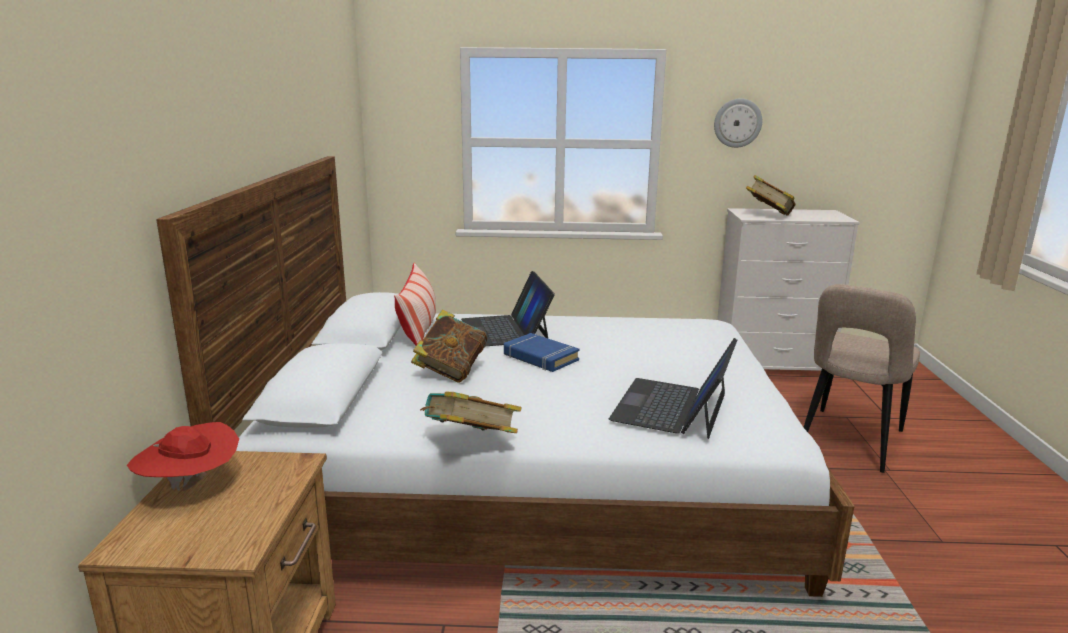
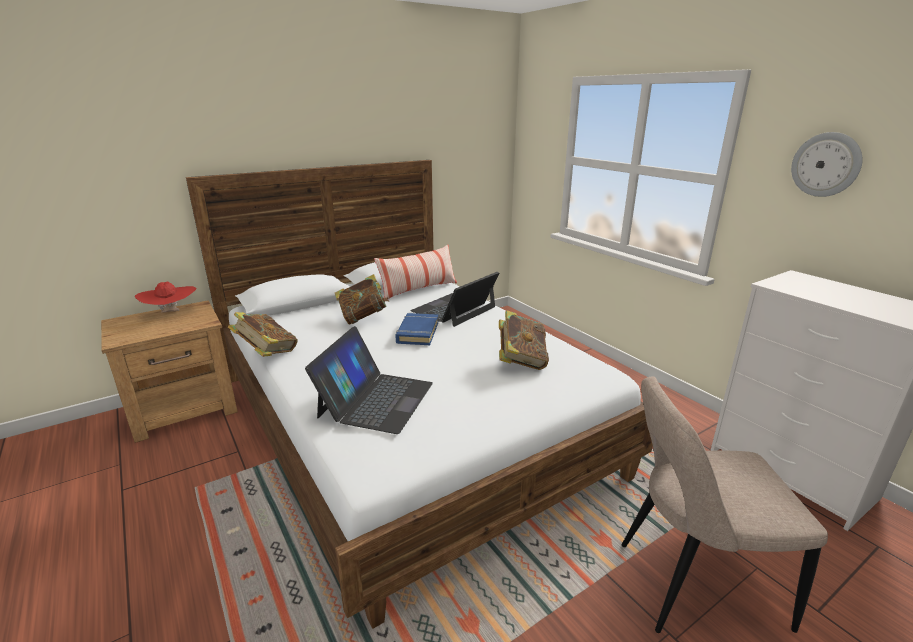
camera: 55 degrees right, 5 degrees up
(672, 407) = (375, 399): laptop -> laptop turned 120 degrees clockwise
(768, 215) = (808, 289): book -> book (521, 361)

